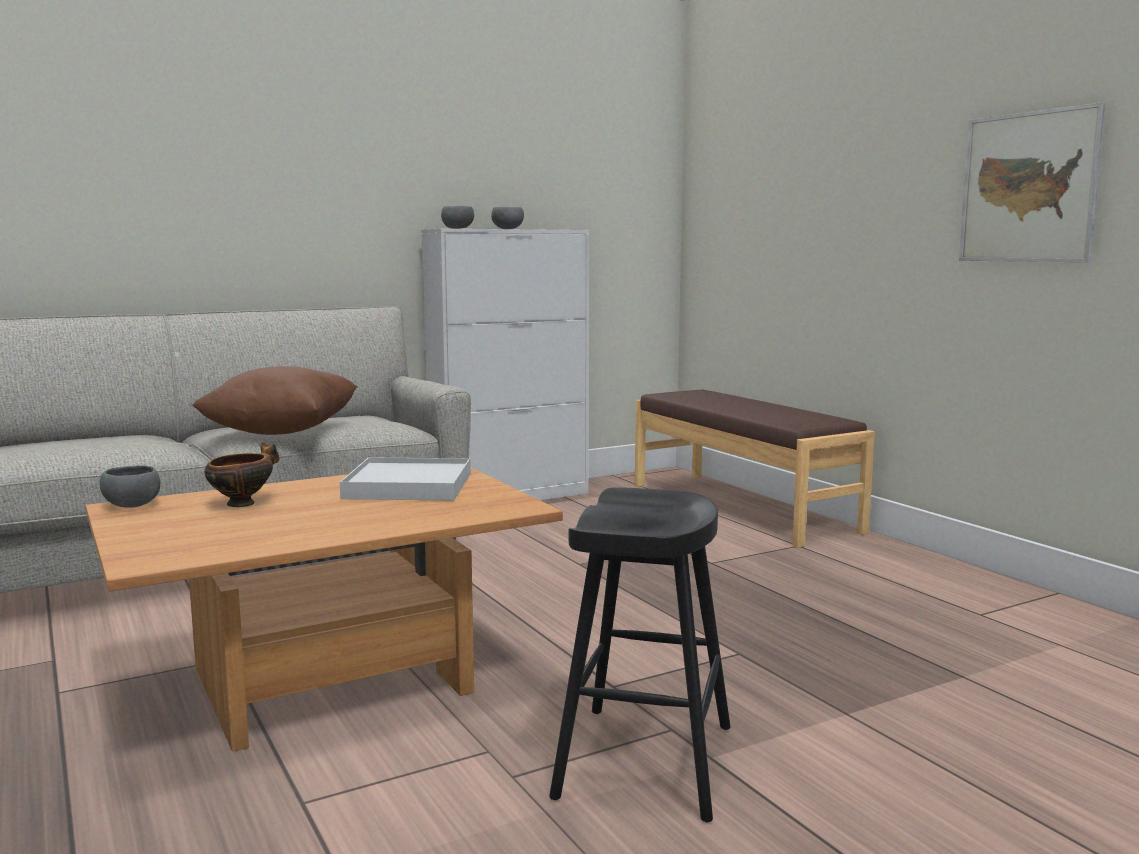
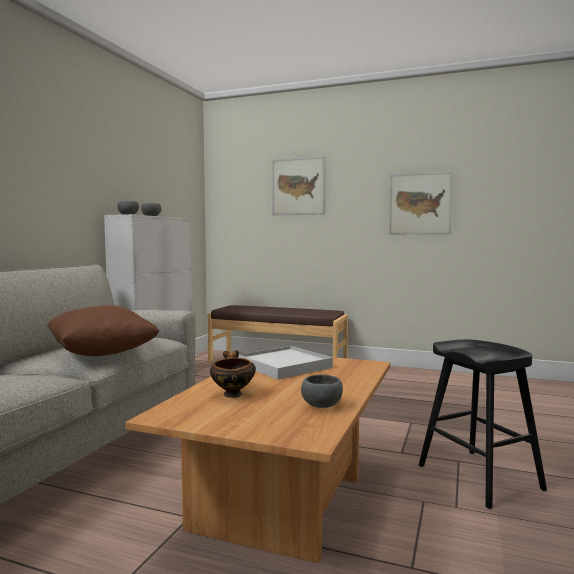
camera: 40 degrees left, 5 degrees down
(131, 506) = (167, 413): grey bowl -> grey bowl (322, 406)
(811, 158) = (298, 186): none -> picture

